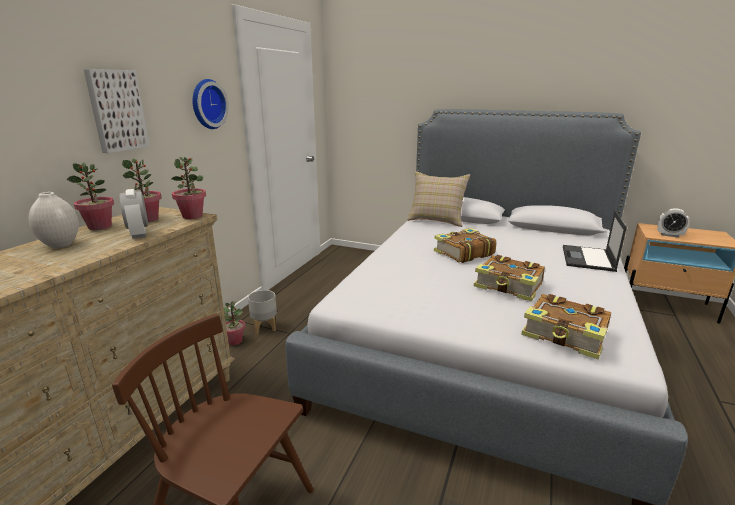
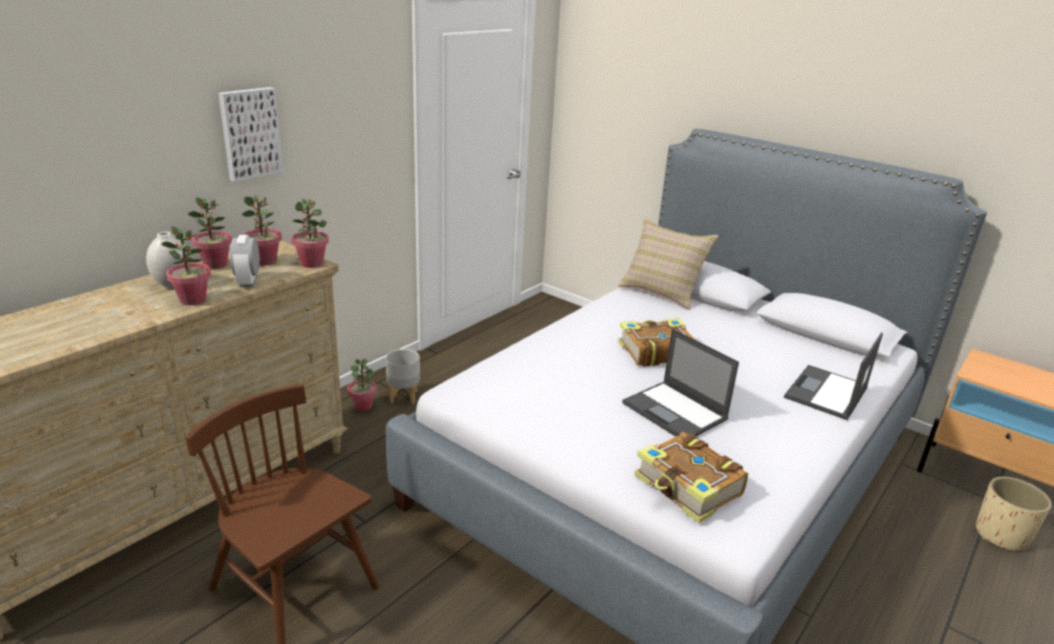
camera: 15 degrees right, 5 degrees up
(88, 253) = (193, 300): none -> potted plant
(207, 104) = (363, 114): wall clock -> none
(509, 286) = (675, 411): book -> laptop
(669, 235) = (1000, 378): alarm clock -> none
(698, 335) = (1001, 535): none -> beige planter

